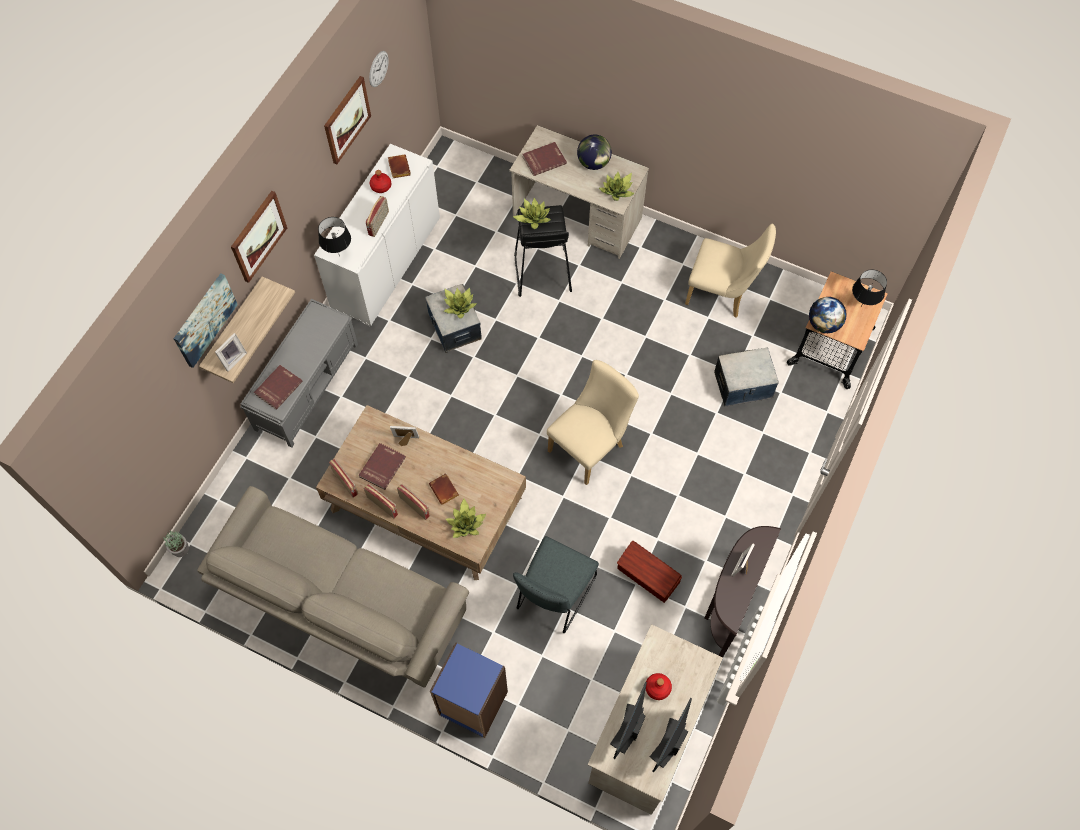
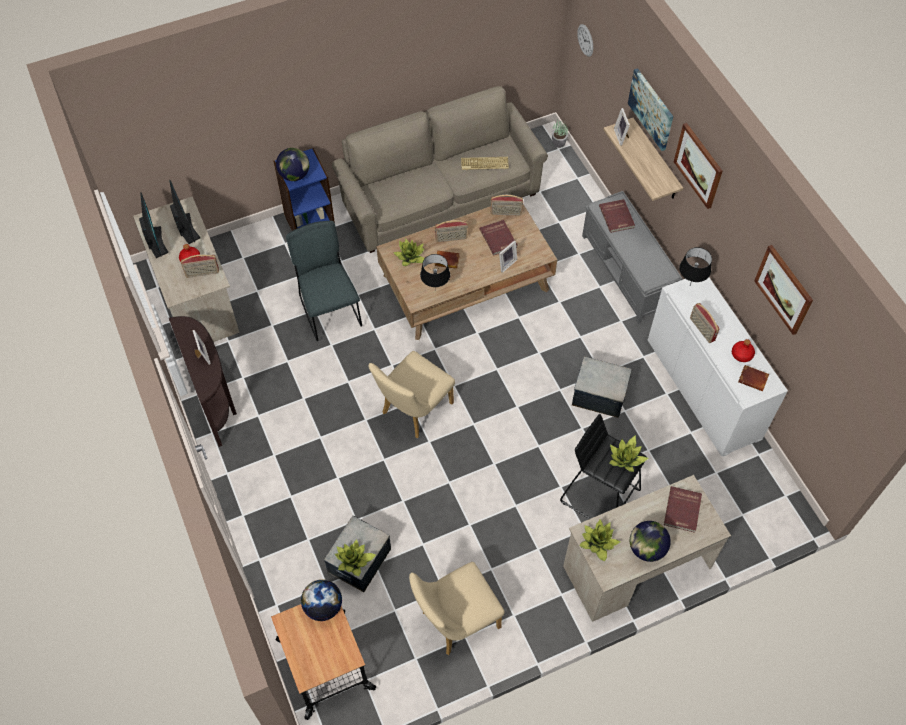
camera: 130 degrees right, 5 degrees down
(297, 547) = (484, 164): none -> keyboard
(378, 69) = (826, 339): wall clock -> wall clock (585, 40)
(383, 505) = (469, 222): radio -> radio (202, 273)
(459, 306) = (602, 385): potted plant -> potted plant (354, 561)
(480, 676) = (295, 175): none -> globe
(590, 446) = (413, 411): beige chair -> beige chair turned 45 degrees clockwise
(648, 576) = (284, 372): brown storage box -> none
(861, 306) = (309, 655): black table lamp -> black table lamp (436, 290)

